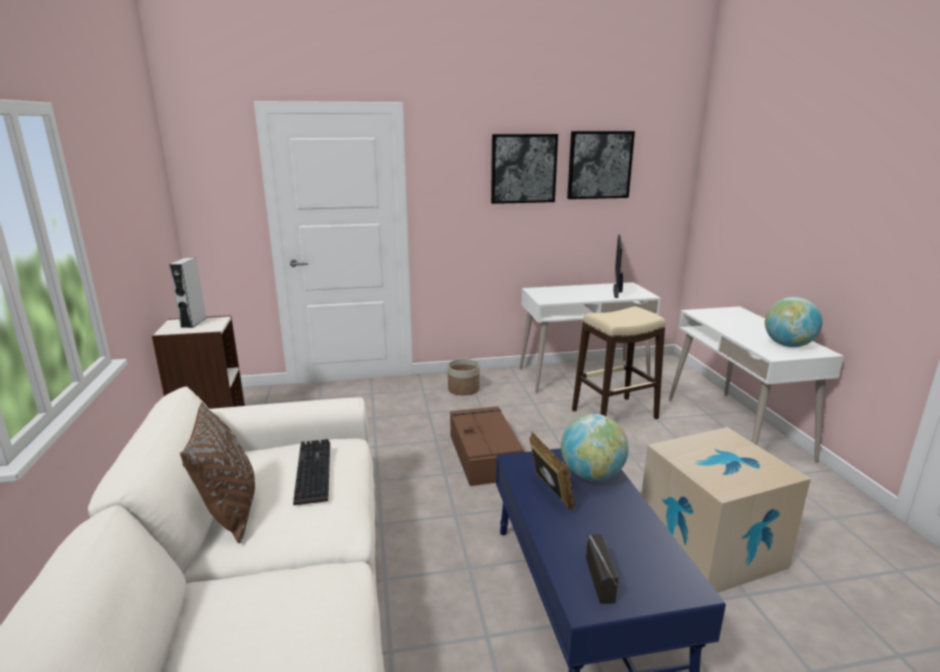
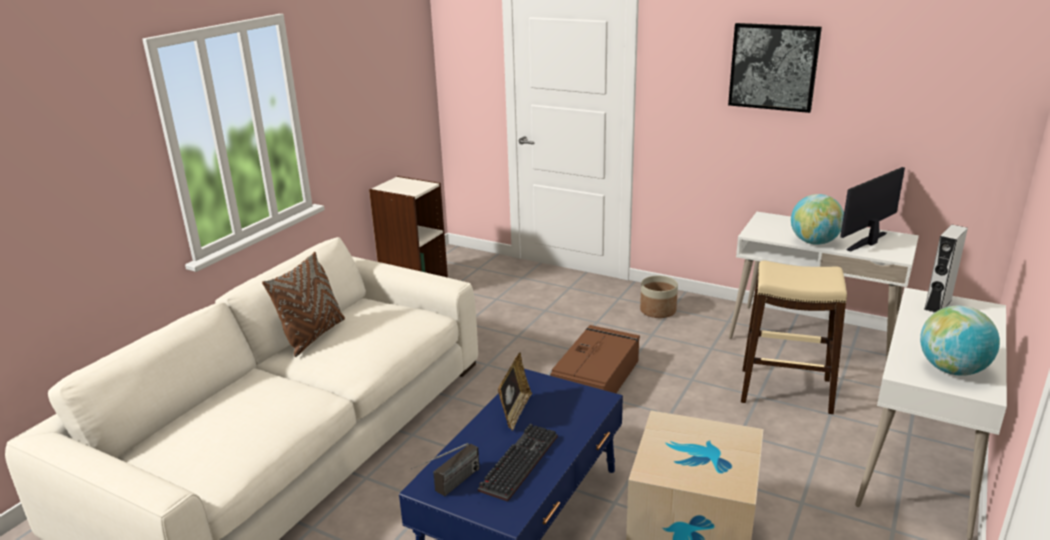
camera: 40 degrees right, 5 degrees up
(194, 322) = (408, 183): grey speaker -> grey speaker (938, 304)
(311, 471) = (379, 328): keyboard -> keyboard (518, 461)
(591, 475) = (570, 414): globe -> globe (814, 242)
(599, 165) = (882, 71): picture -> none

